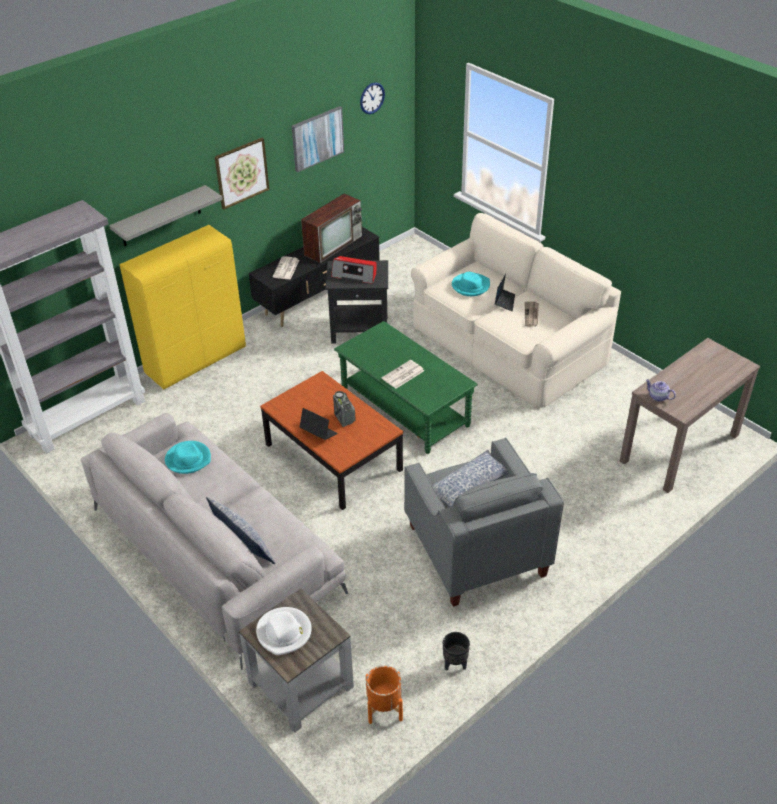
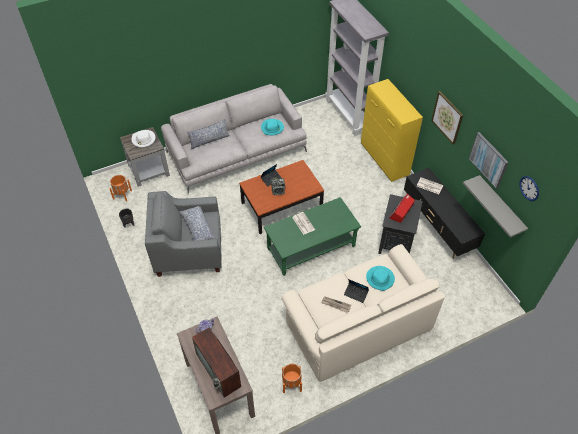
camera: 105 degrees right, 10 degrees up
(160, 216) = (410, 84): grey shelf -> grey shelf (500, 206)
(333, 244) = (455, 215): television -> television (219, 371)
(627, 384) = (292, 383): none -> orange planter

